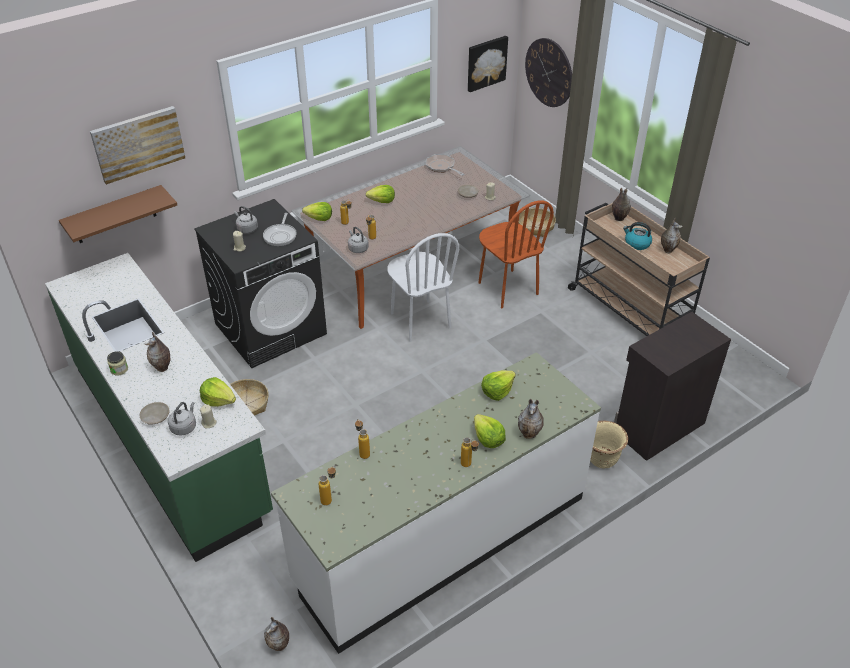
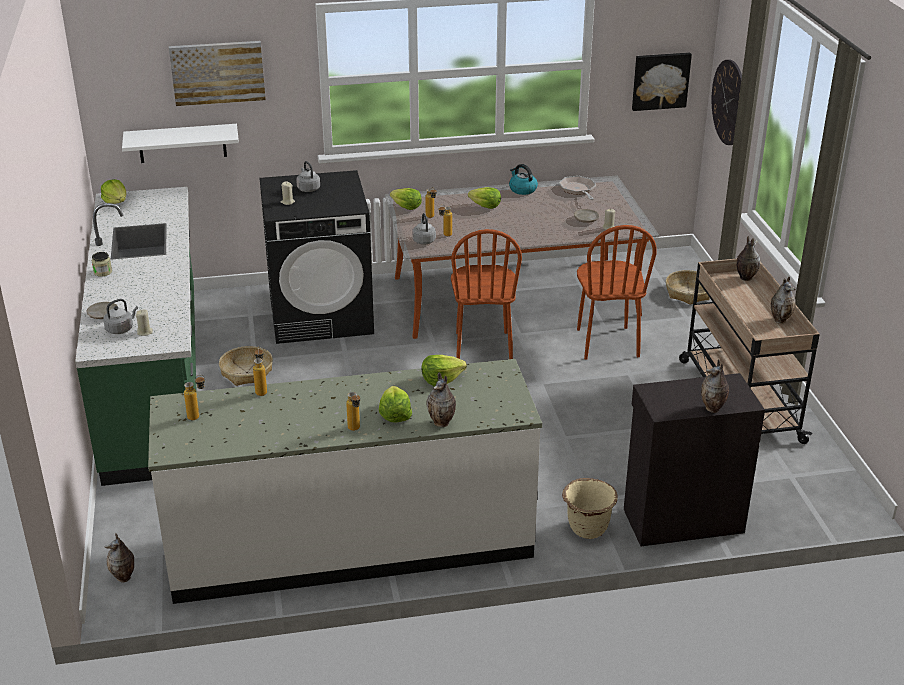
camera: 25 degrees right, 10 degrees down
(114, 215) = (182, 143): brown shelf -> white shelf
(162, 368) = (141, 280): vase -> vase (713, 409)
(218, 400) = (168, 317): lettuce -> lettuce (116, 201)
(281, 235) = (336, 201): frying pan -> none
(420, 320) = (483, 347): white chair -> brown chair
(636, 243) = (746, 305): kettle -> kettle (522, 189)

